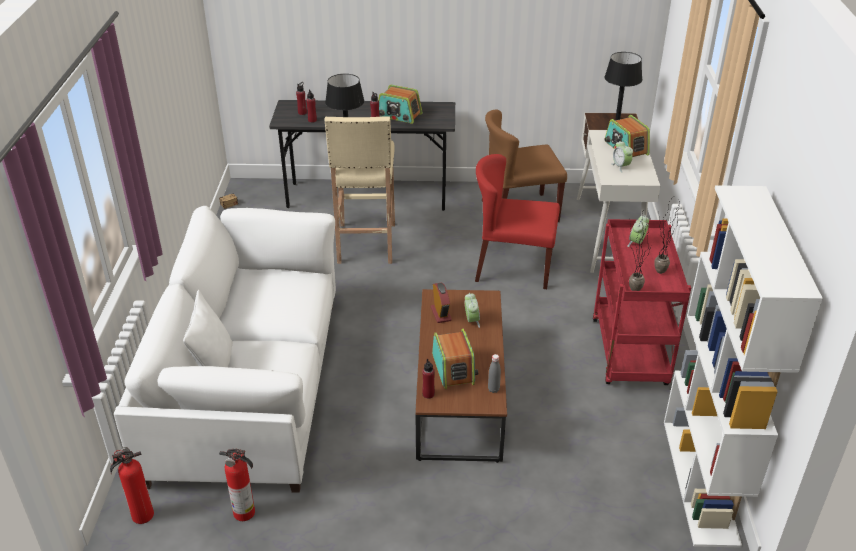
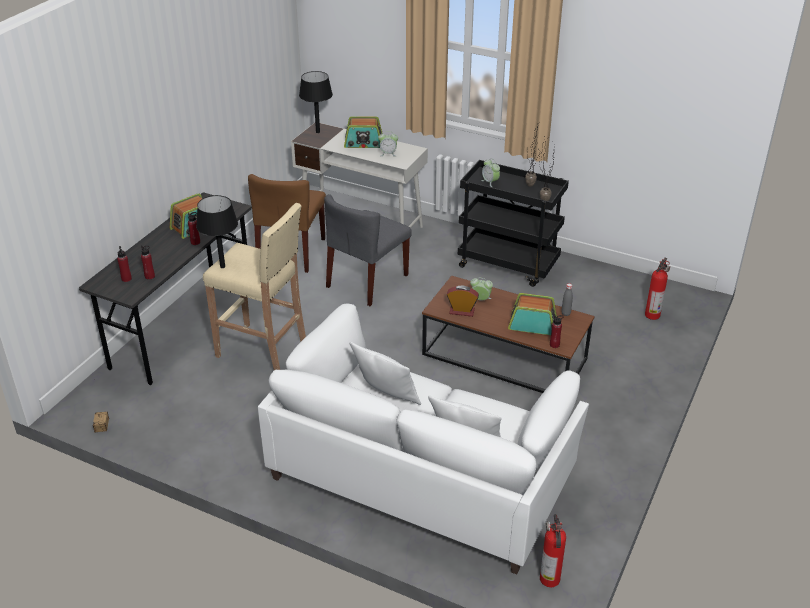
camera: 65 degrees left, 0 degrees up
(245, 513) = (576, 510): fire extinguisher -> fire extinguisher (653, 314)
(265, 300) = (386, 397): none -> white pillow
(513, 267) = (367, 281): red chair -> grey chair
(630, 354) = (509, 265): red cart -> black cart
(701, 481) = (643, 284): white bookcase -> none

